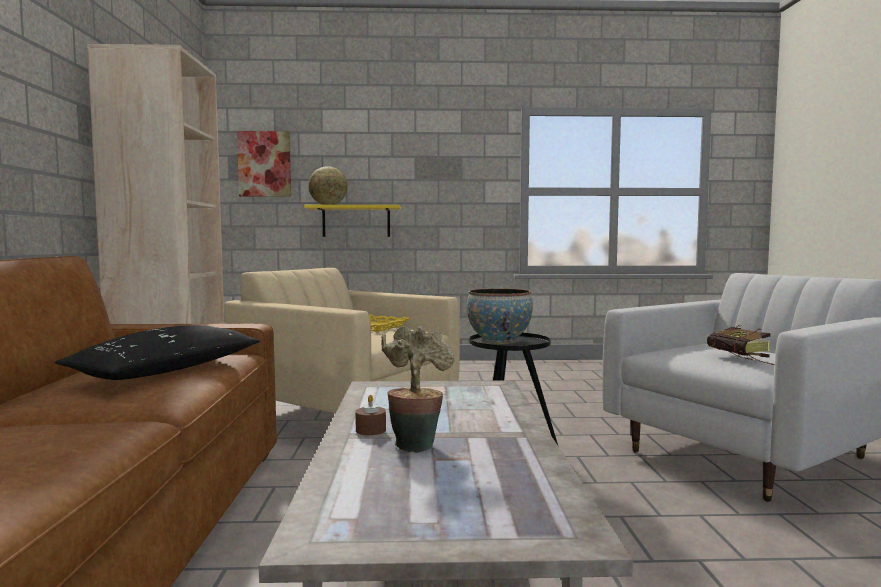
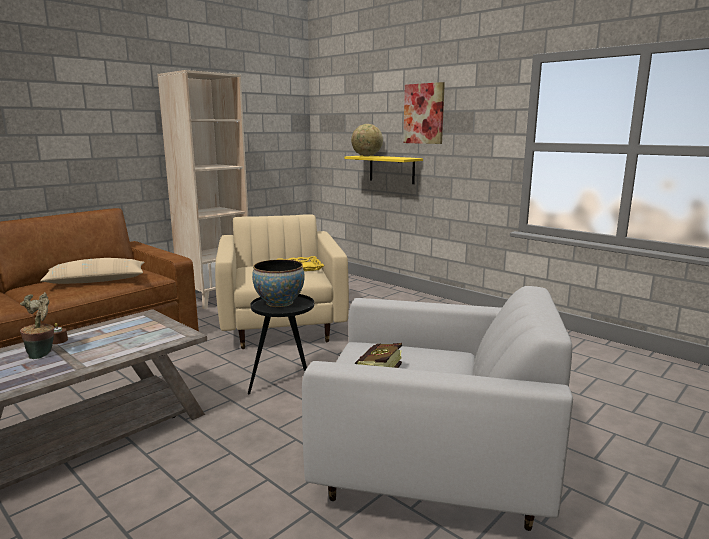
camera: 45 degrees right, 10 degrees up
(168, 371) = (96, 281): black pillow -> beige pillow
(264, 164) = (338, 120): picture -> picture (424, 113)

